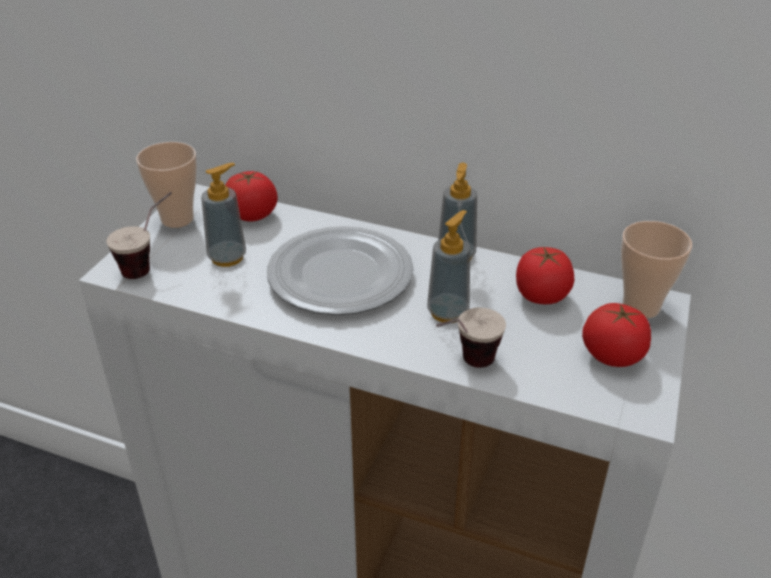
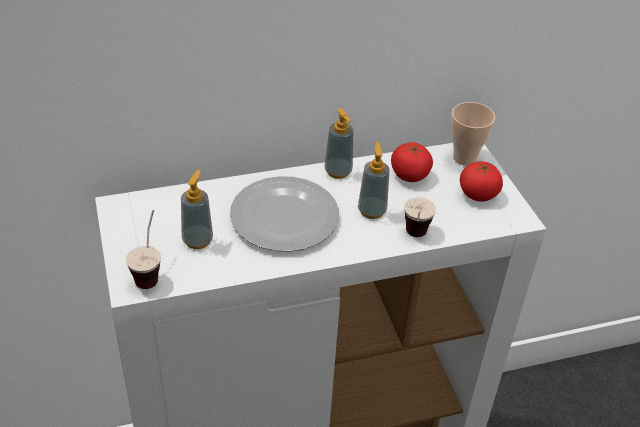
camera: 40 degrees left, 5 degrees up
(177, 219) = (126, 229): cup -> none
(252, 215) = (176, 201): tomato -> none

